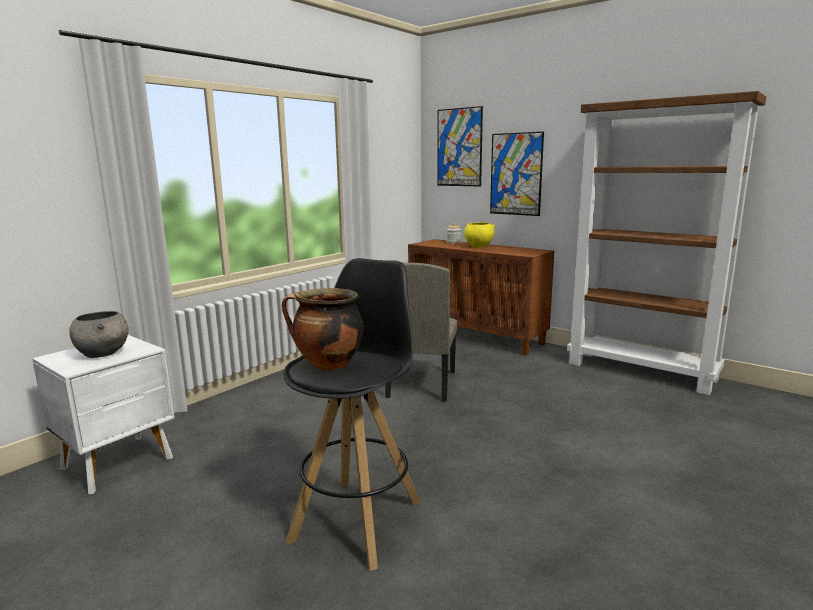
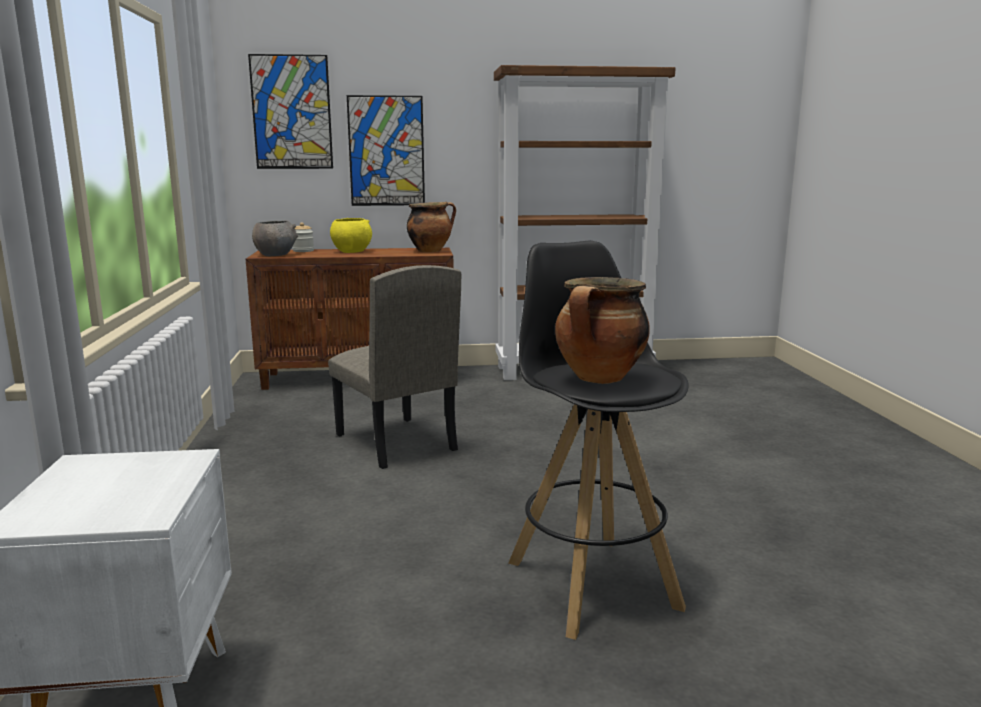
camera: 45 degrees left, 0 degrees up
(103, 353) = (122, 485): grey bowl -> grey bowl (276, 255)
(529, 252) = (431, 251): none -> cooking pot

